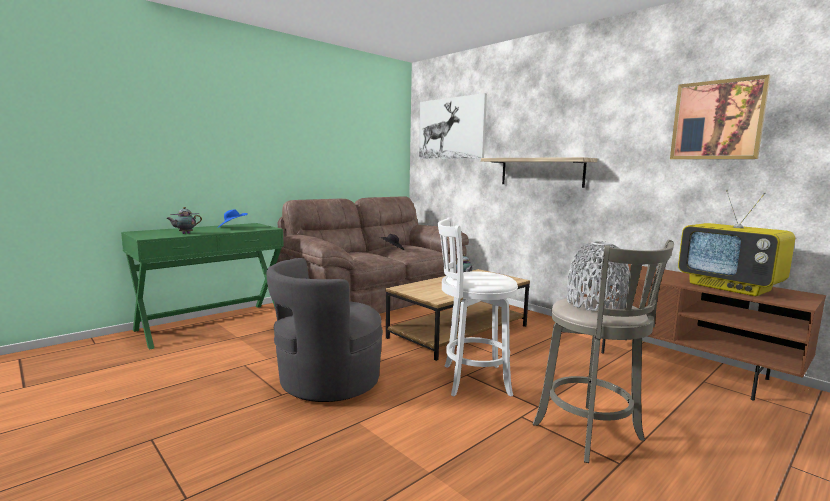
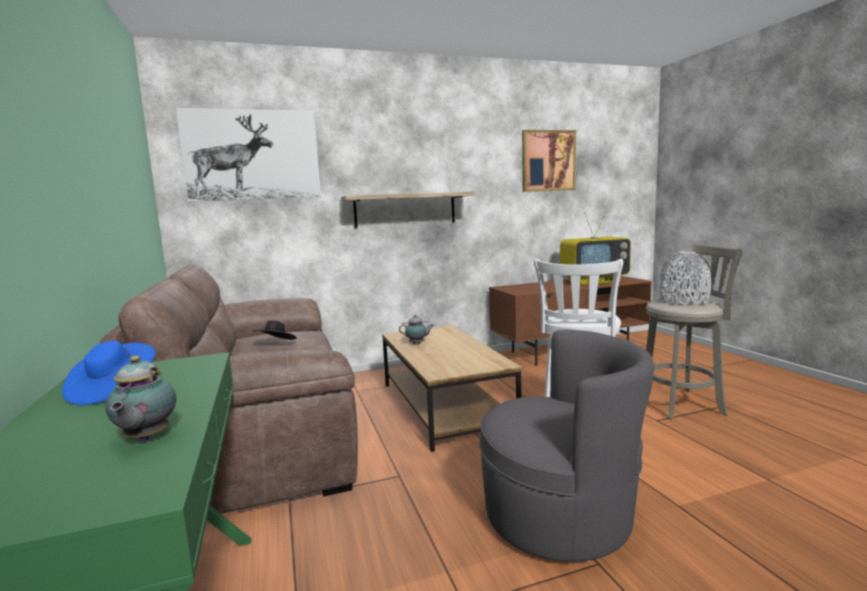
camera: 65 degrees left, 0 degrees up
(327, 381) = (561, 516): grey armchair -> grey armchair turned 75 degrees counterclockwise

